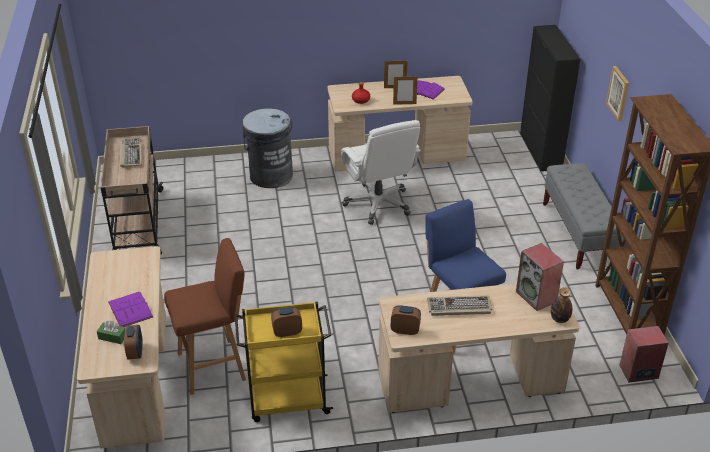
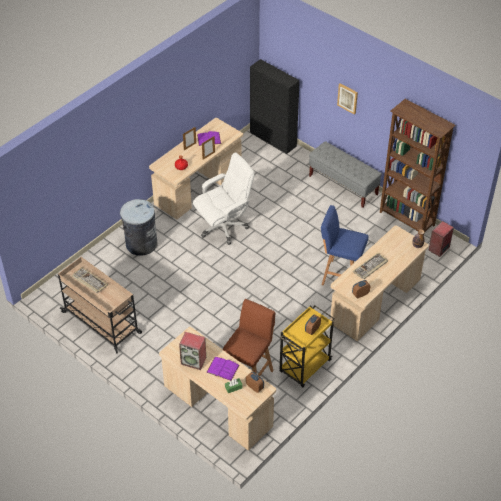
camera: 40 degrees left, 10 degrees up
(378, 204) = (224, 227): white office chair -> white office chair turned 60 degrees counterclockwise
(536, 297) = (396, 240): speaker -> speaker (194, 360)

